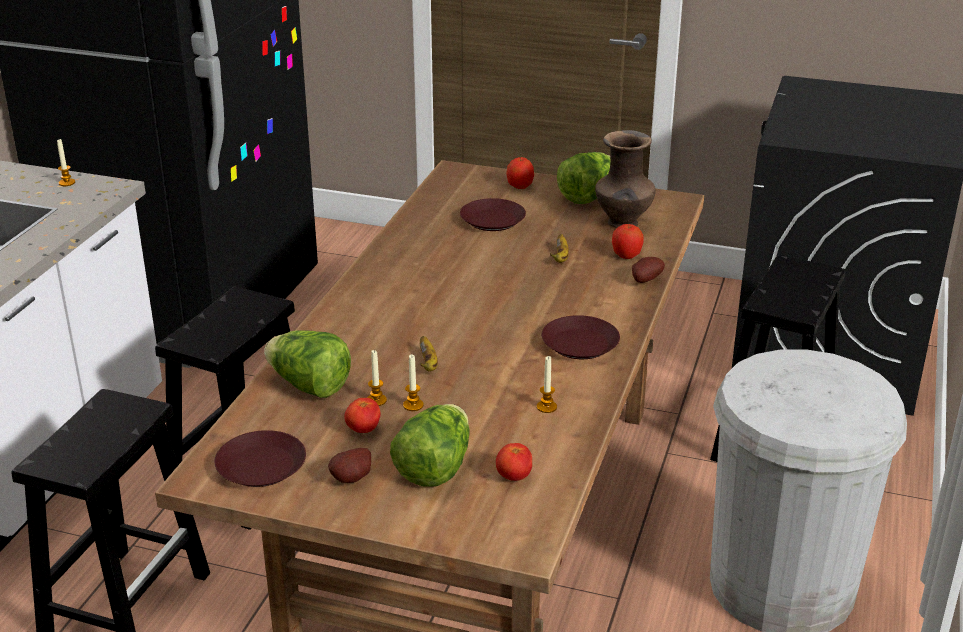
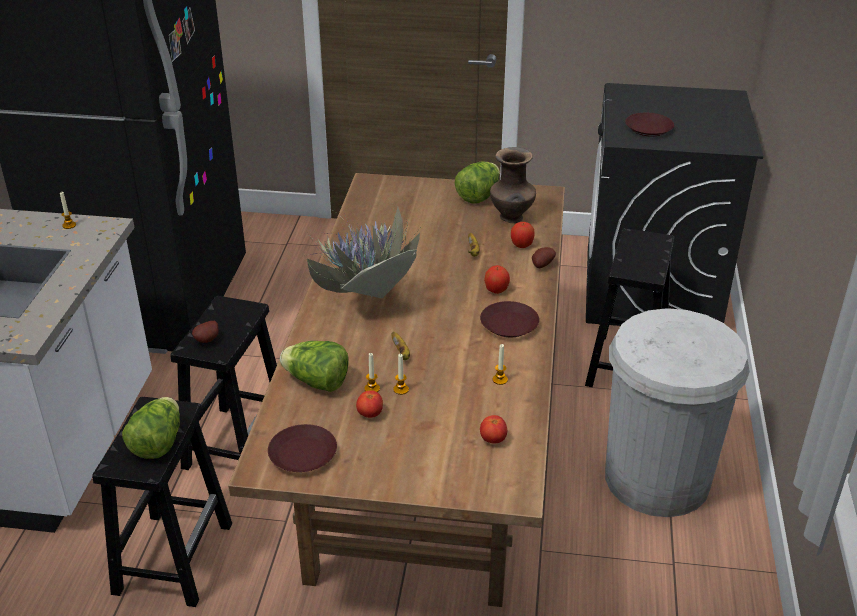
camera: 10 degrees left, 5 degrees up
(353, 479) = (376, 456): potato -> potato (208, 340)
(404, 303) = (366, 303): none -> potted plant
(435, 468) = (433, 439): lettuce -> lettuce (158, 443)
(493, 220) = (412, 223): brown plate -> brown plate (649, 128)
(520, 186) = (424, 191): apple -> apple (496, 290)

